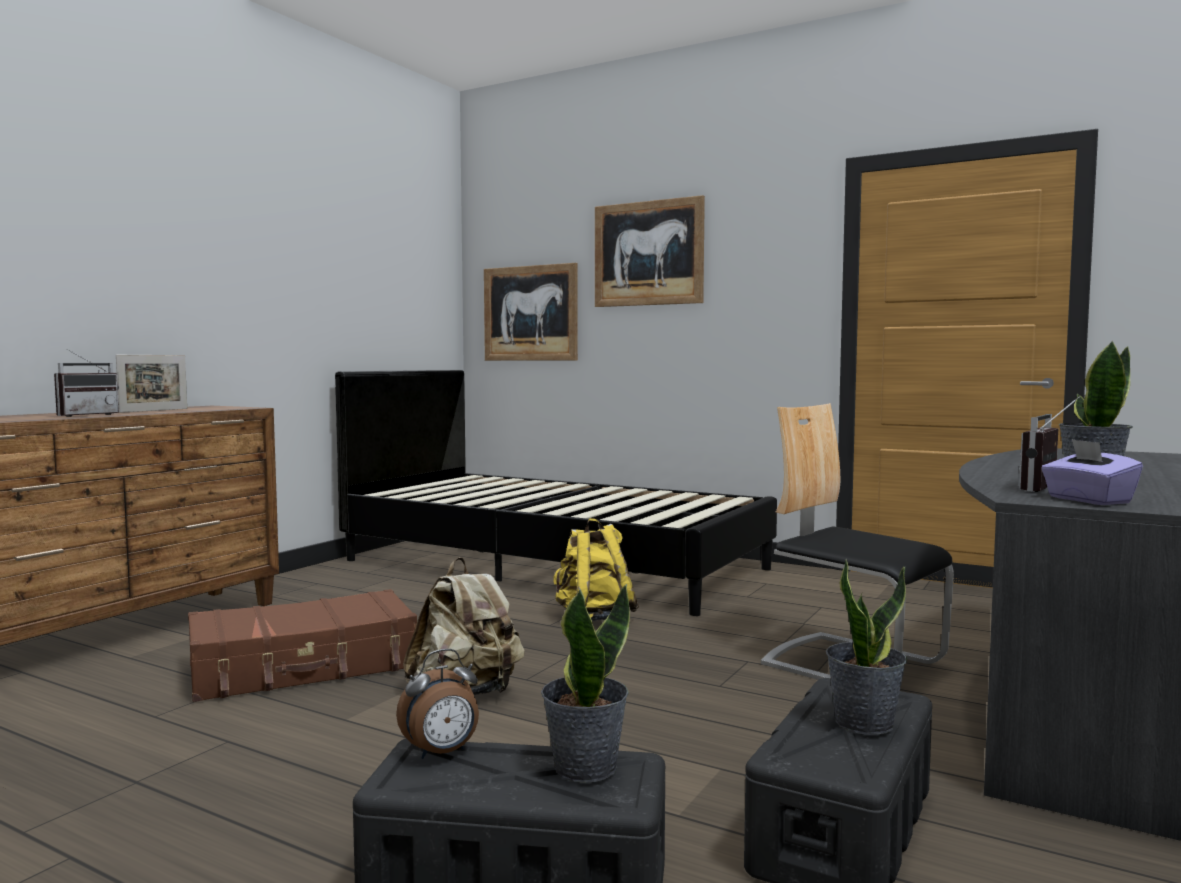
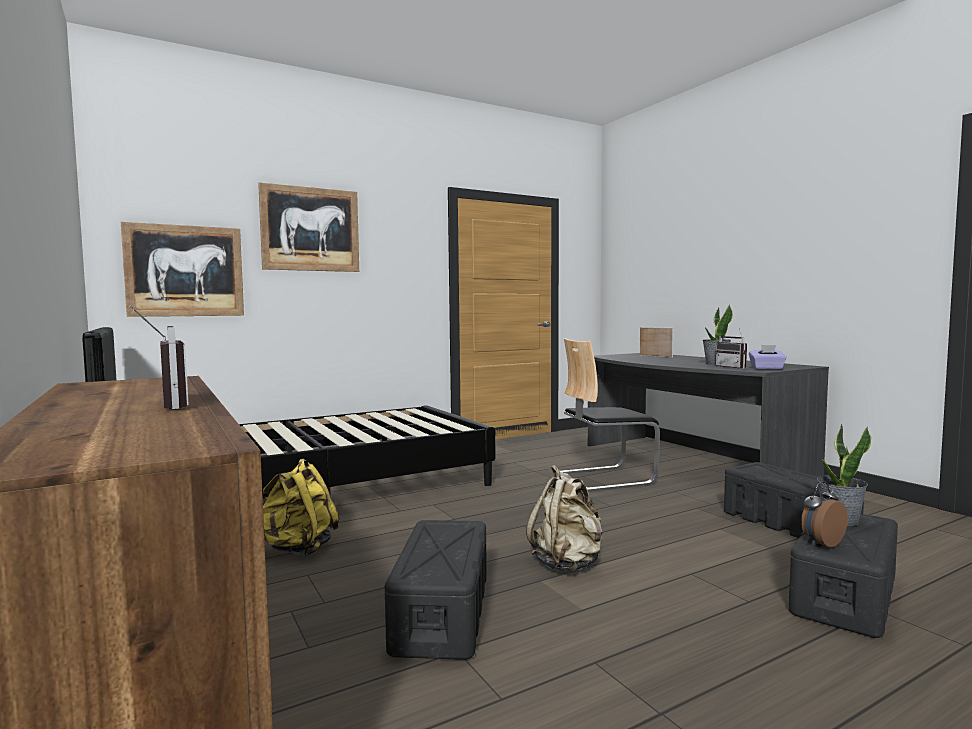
camera: 60 degrees left, 0 degrees up
(154, 410) = (129, 392): picture frame -> picture frame (655, 356)
(304, 667) = (442, 612): brown suitcase -> black storage box
(442, 753) = (821, 543): alarm clock -> alarm clock turned 120 degrees counterclockwise
(593, 619) = (460, 506): yellow backpack -> yellow backpack (298, 549)
(863, 722) = (788, 474): potted plant -> none

